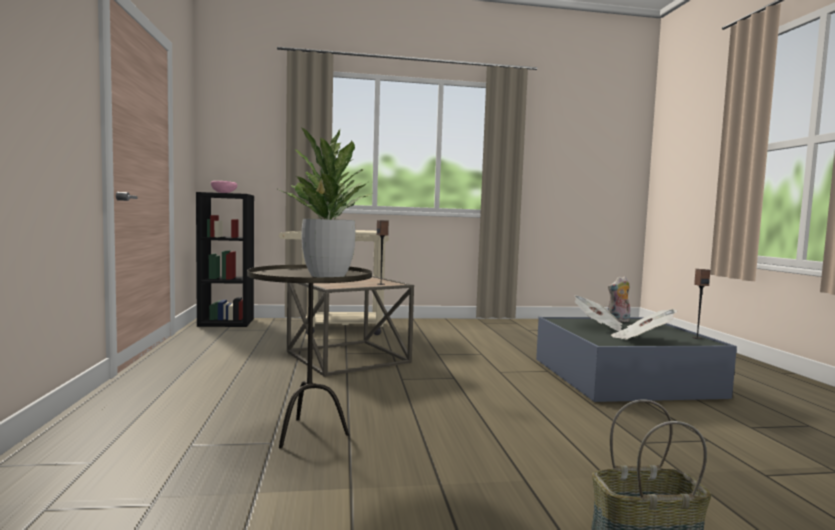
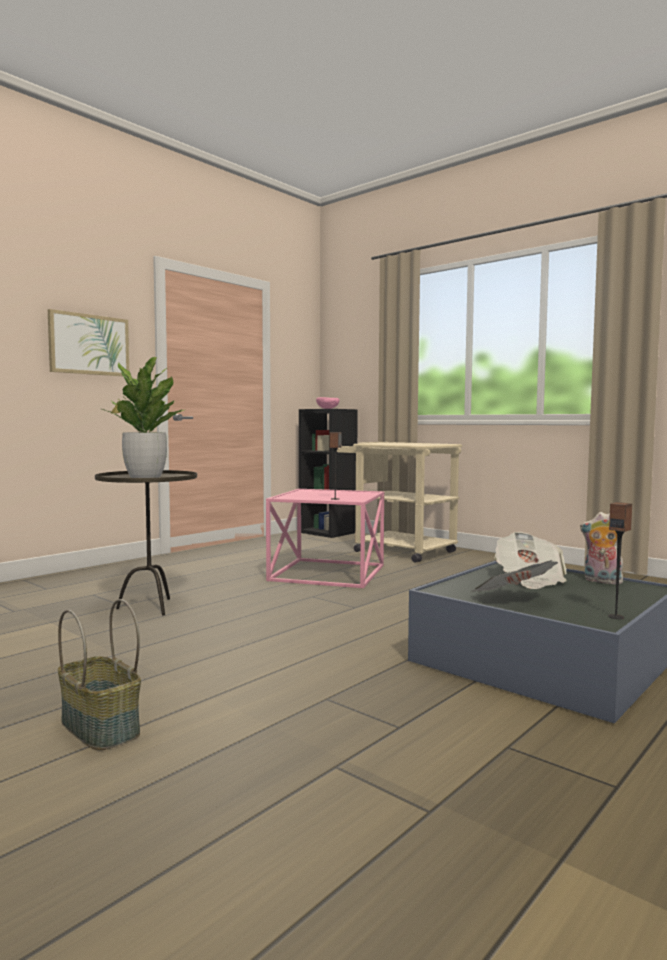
camera: 50 degrees right, 0 degrees up
(49, 79) = (89, 344): none -> picture
(348, 357) = (329, 573): brown side table -> pink side table

